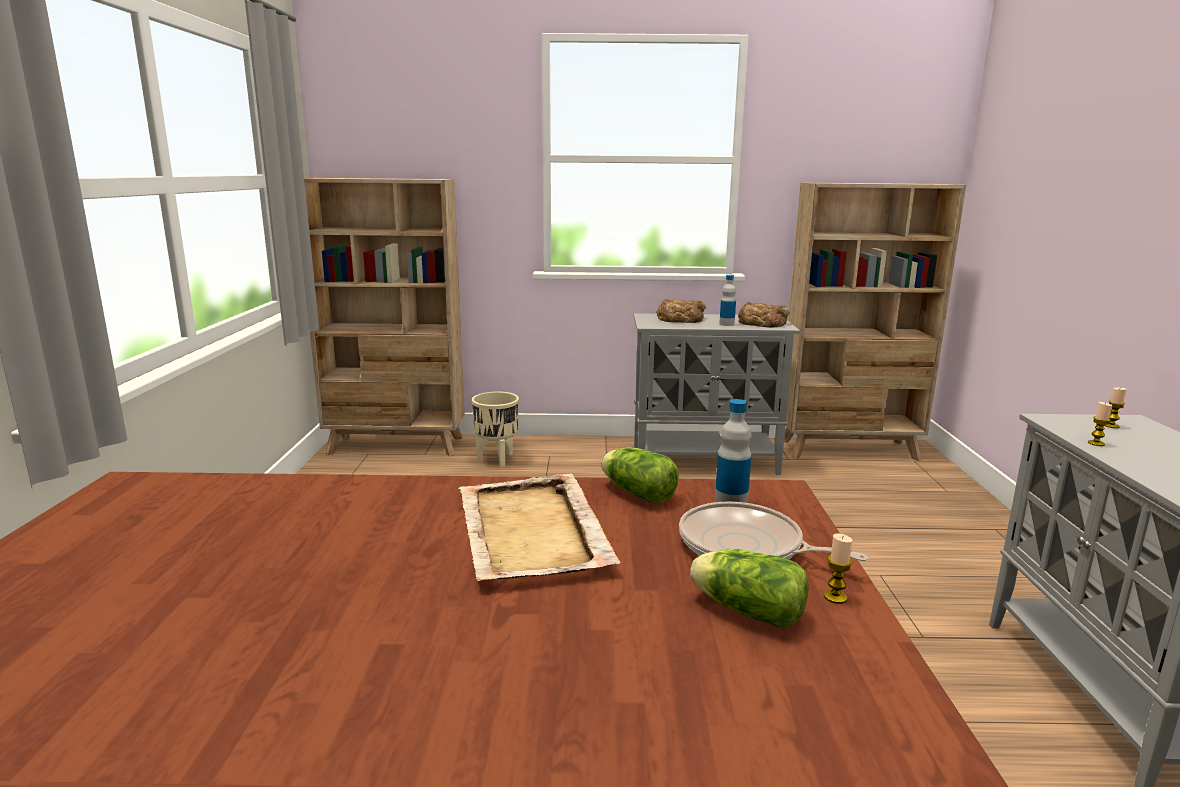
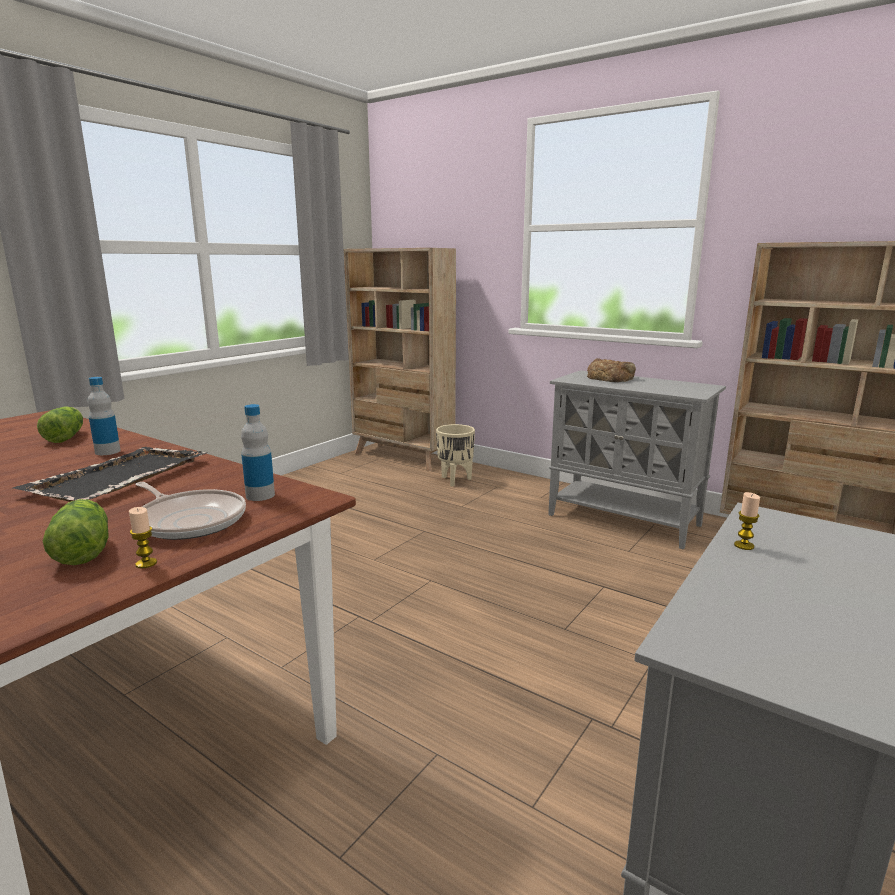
camera: 35 degrees right, 0 degrees up
(531, 531) = (117, 478): beige tray -> black tray
(636, 492) = (227, 474): lettuce -> lettuce (66, 437)
(726, 324) = (641, 386): bottle -> bottle (107, 451)
(746, 547) = (190, 520): frying pan -> frying pan turned 150 degrees clockwise
(762, 322) = (683, 389): bread -> none
(1111, 426) = (827, 537): candle -> none

